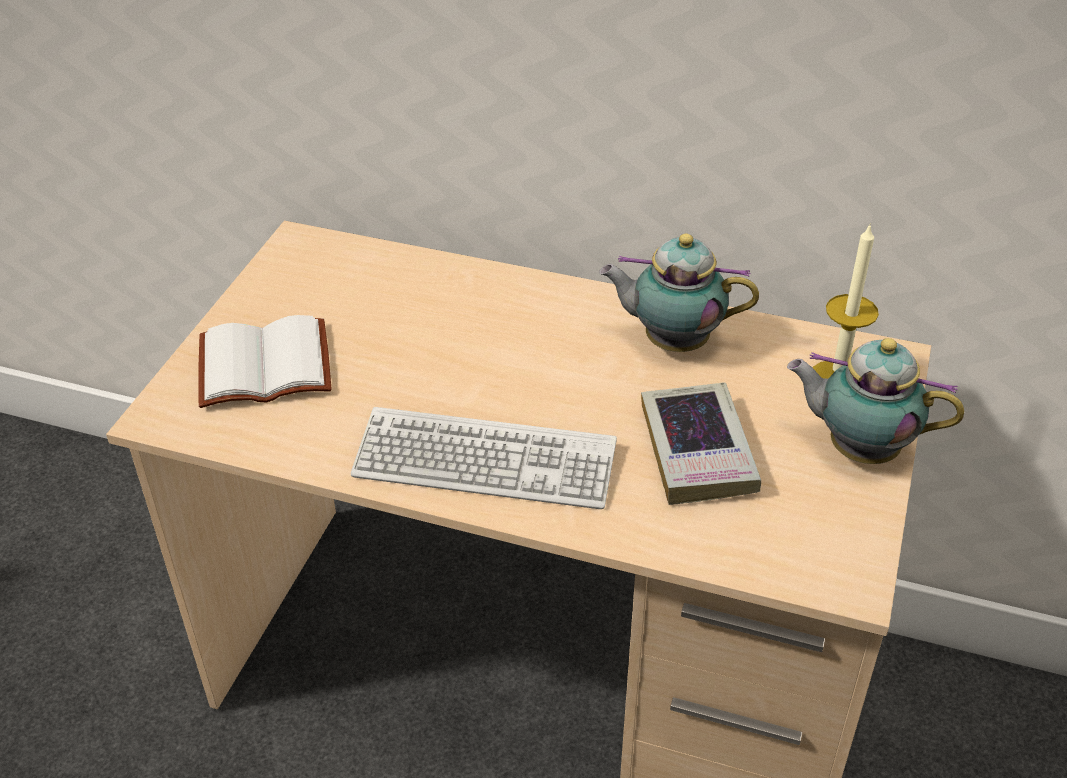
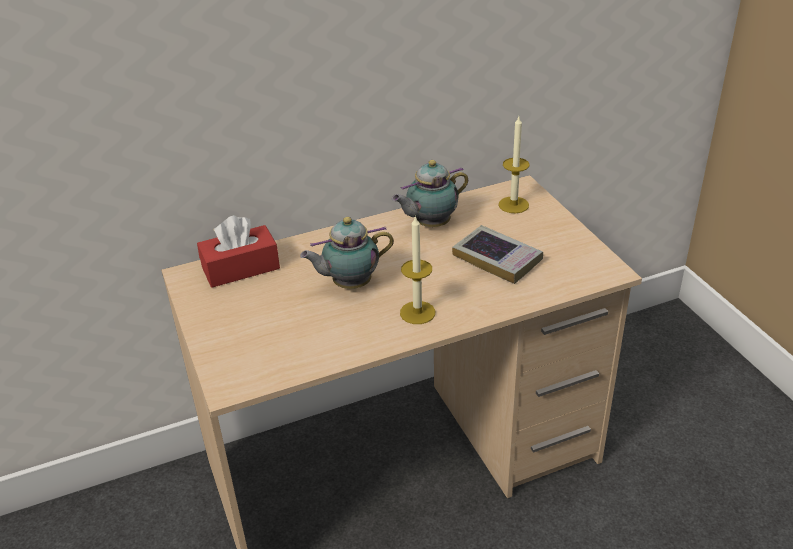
camera: 40 degrees left, 5 degrees down
(267, 363) = (252, 333): white book -> none
(364, 268) = (241, 268): none -> red tissue box
(485, 461) = (417, 312): keyboard -> candle
(858, 448) = (553, 225): teapot -> teapot (349, 284)

